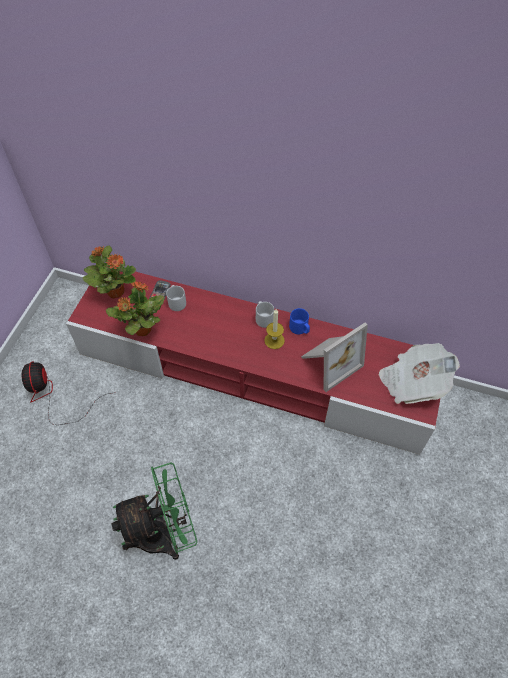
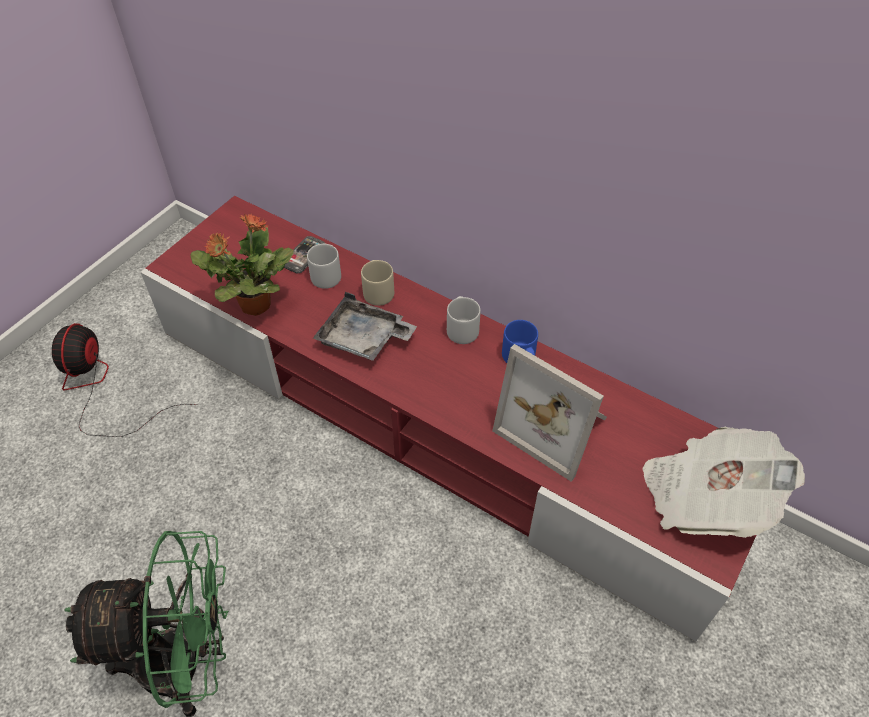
camera: 15 degrees right, 5 degrees down
(115, 291) = (235, 239): potted plant -> none
(210, 306) = (378, 291): none -> beige mug
(211, 336) = (363, 339): none -> grey tray
(274, 340) = (469, 368): candle -> none
(329, 362) = (556, 425): picture frame -> picture frame turned 60 degrees clockwise

